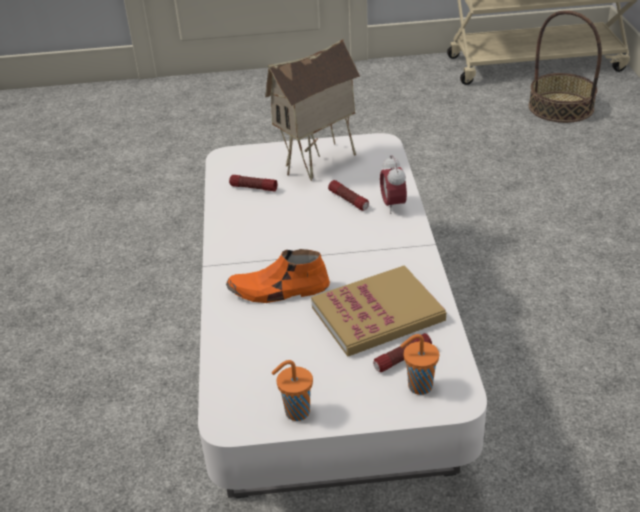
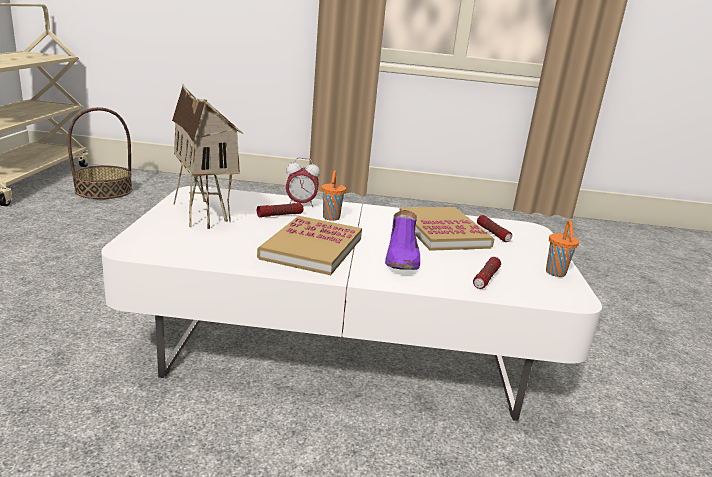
camera: 85 degrees left, 15 degrees down
(253, 188) = (217, 245): flashlight -> flashlight (486, 279)
(273, 234) = (312, 248): none -> book
(279, 290) = (402, 258): orange shoe -> purple shoe
(418, 386) = (521, 234): orange cup -> orange cup (331, 218)

